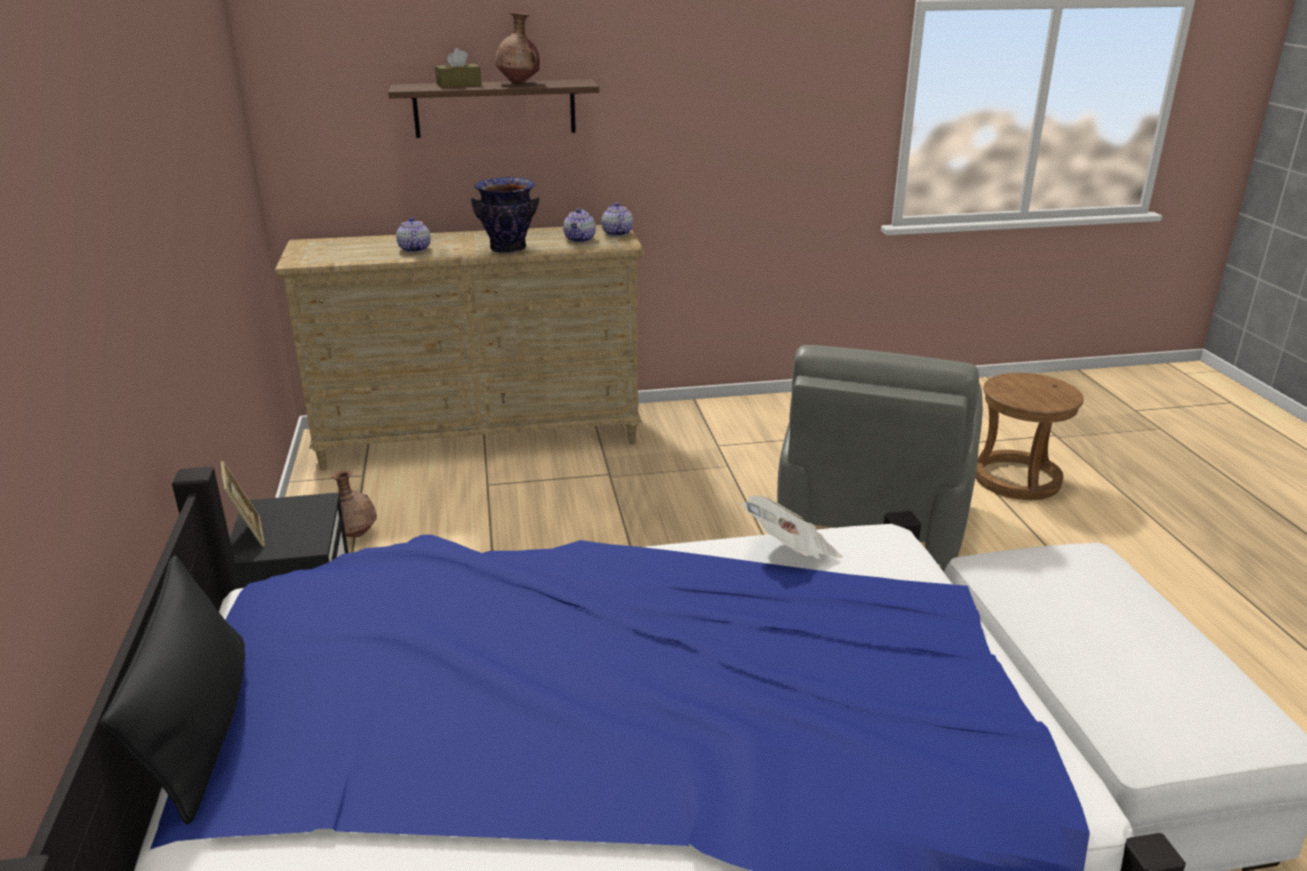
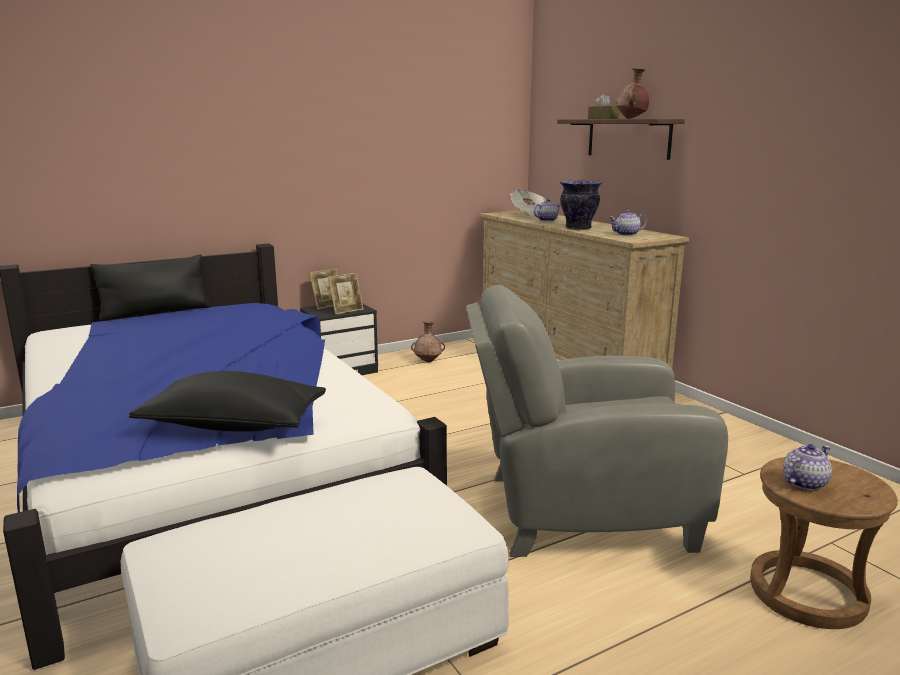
camera: 70 degrees right, 10 degrees down
(309, 519) = (346, 311): none -> picture frame
(616, 233) = (657, 237): teapot -> teapot (804, 482)
(791, 551) = (343, 386): newspaper -> newspaper (530, 215)
(933, 640) = (234, 425): none -> black pillow

